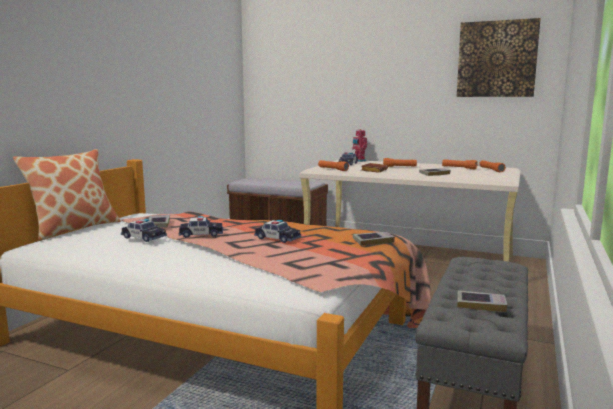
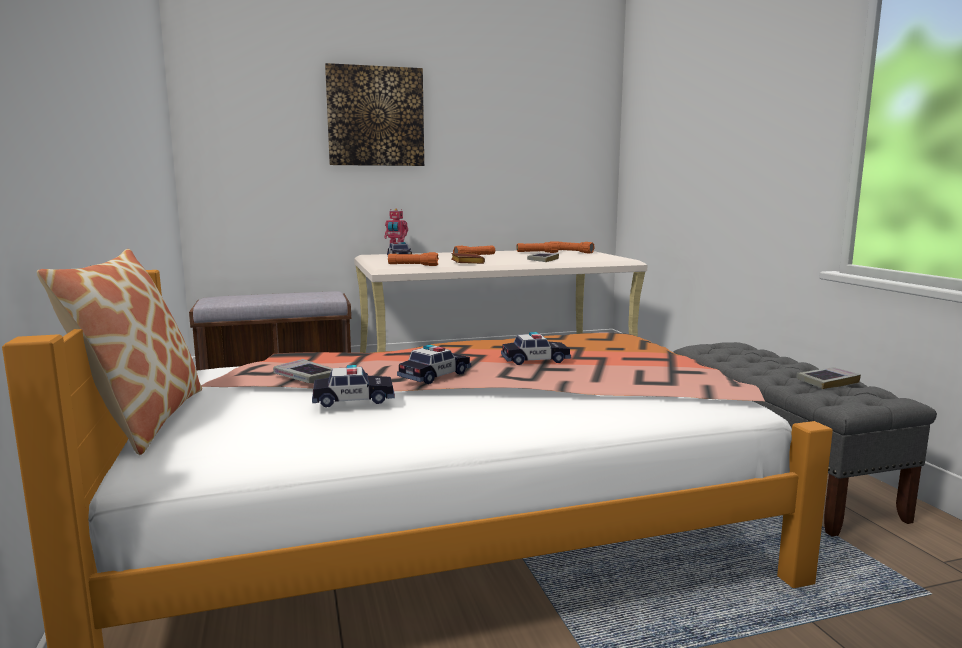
camera: 40 degrees left, 0 degrees up
(373, 241) = (633, 342): book -> none
(496, 59) = (553, 119): picture -> picture (375, 116)

